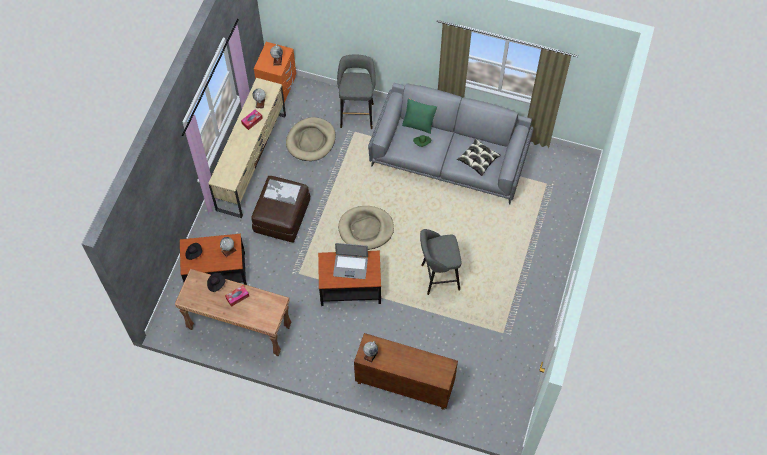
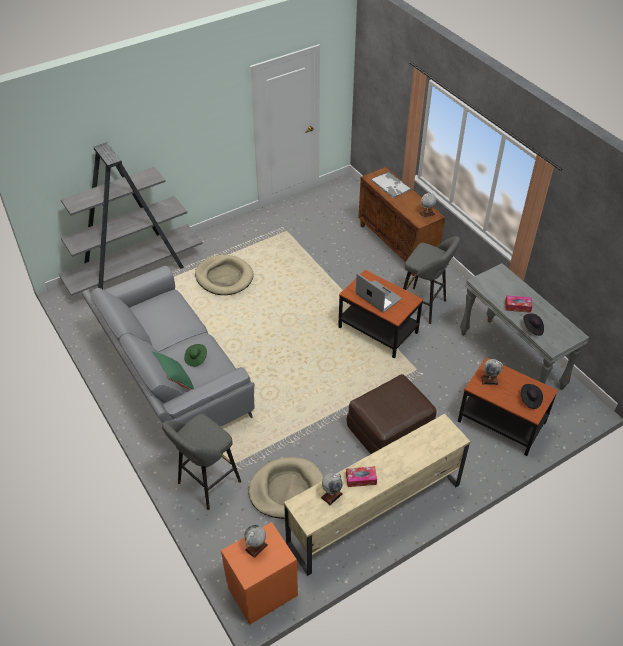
camera: 140 degrees left, 15 degrees down
(239, 328) = (511, 361): brown console table -> grey console table
(281, 192) = (384, 409): tray -> tray (391, 185)
(366, 229) = (317, 365): beige dog bed -> beige dog bed (224, 277)
(437, 277) = (295, 292): grey stool -> grey stool (424, 306)
(478, 159) = (165, 312): pillow -> none
(564, 211) = (135, 272): none -> grey bookcase

